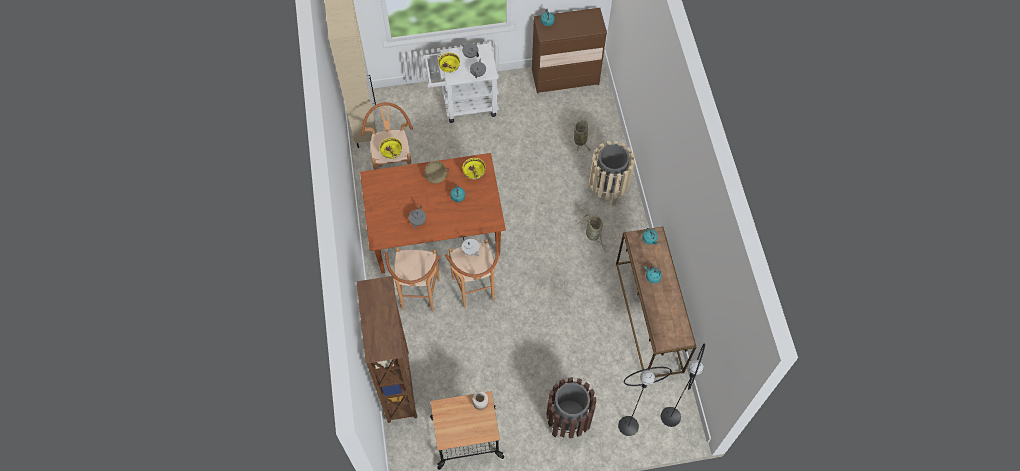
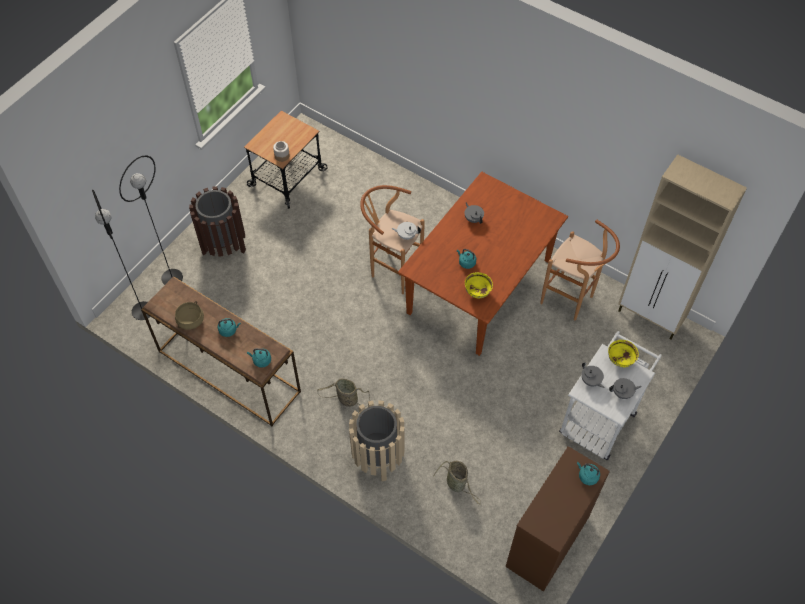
camera: 135 degrees right, 5 degrees down
(391, 154) = (565, 252): yellow bowl -> none
(399, 386) = (372, 168): brown bookcase -> none
(419, 298) = (429, 230): brown stool -> none
(436, 176) = (506, 263): beige cooking pot -> beige cooking pot (190, 320)

